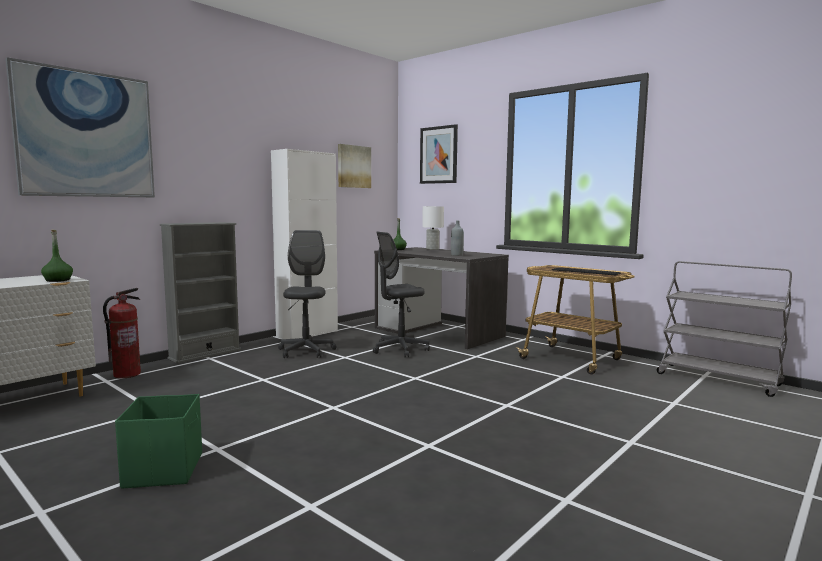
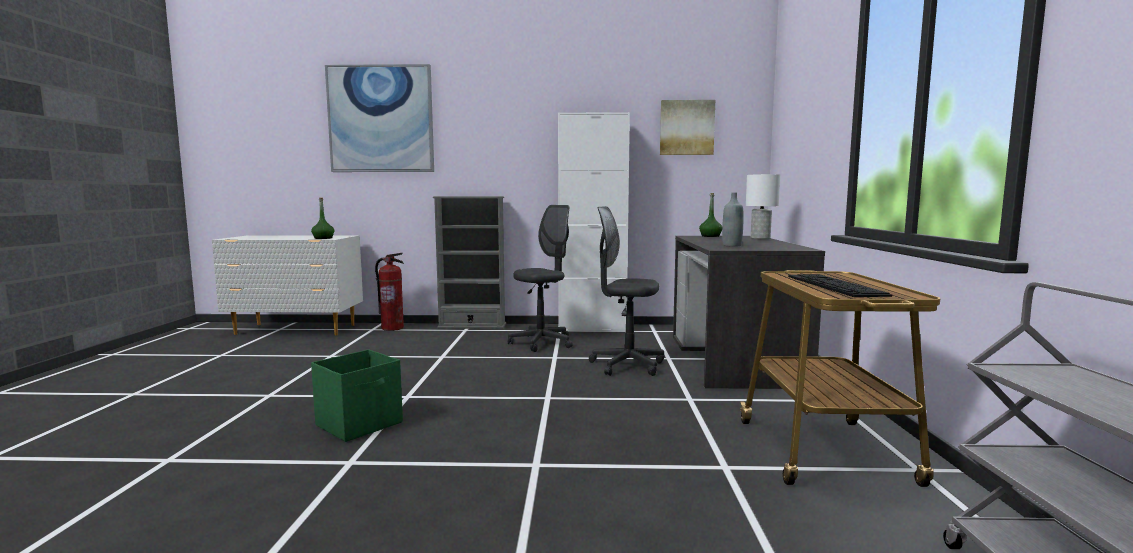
camera: 50 degrees right, 0 degrees up
(165, 469) = (218, 396): green storage box -> green storage box (360, 424)
(439, 155) = (799, 97): picture -> none

